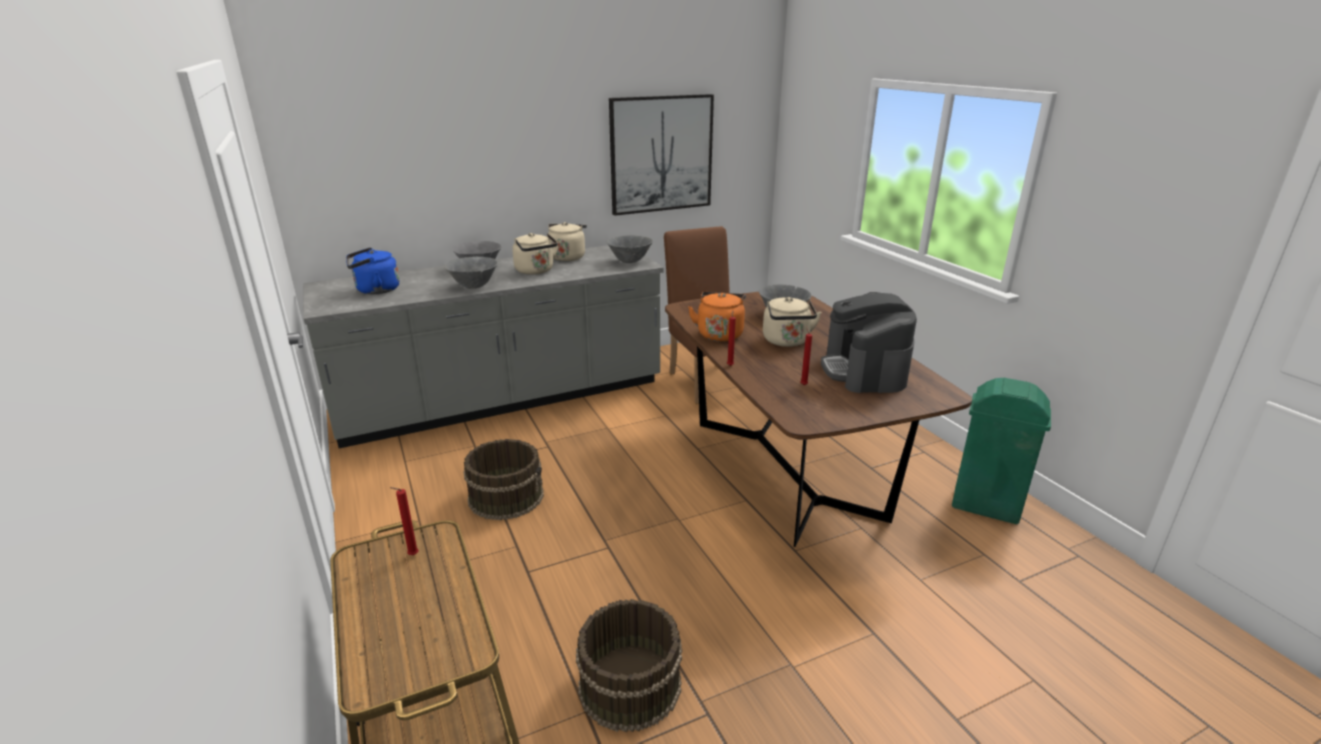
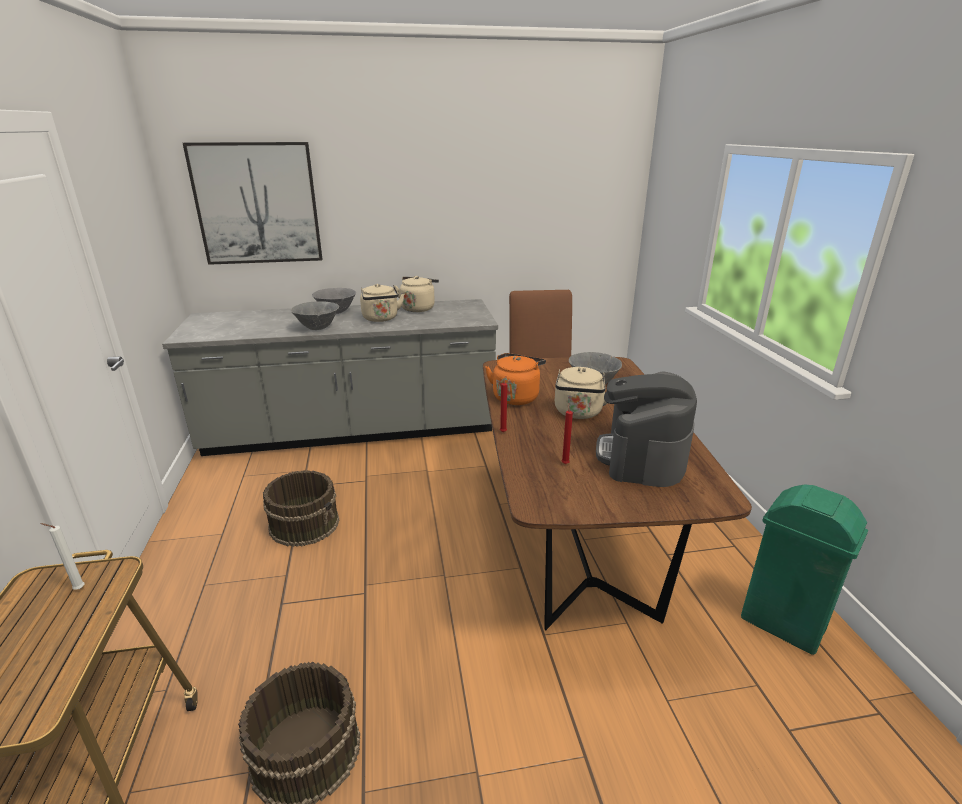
camera: 15 degrees right, 0 degrees up
(375, 290) = (237, 324): blue kettle -> none
(411, 555) = (77, 589): red candle -> white candle
(629, 262) = (470, 317): grey bowl -> none
(661, 154) = (520, 217): picture -> picture (257, 204)

